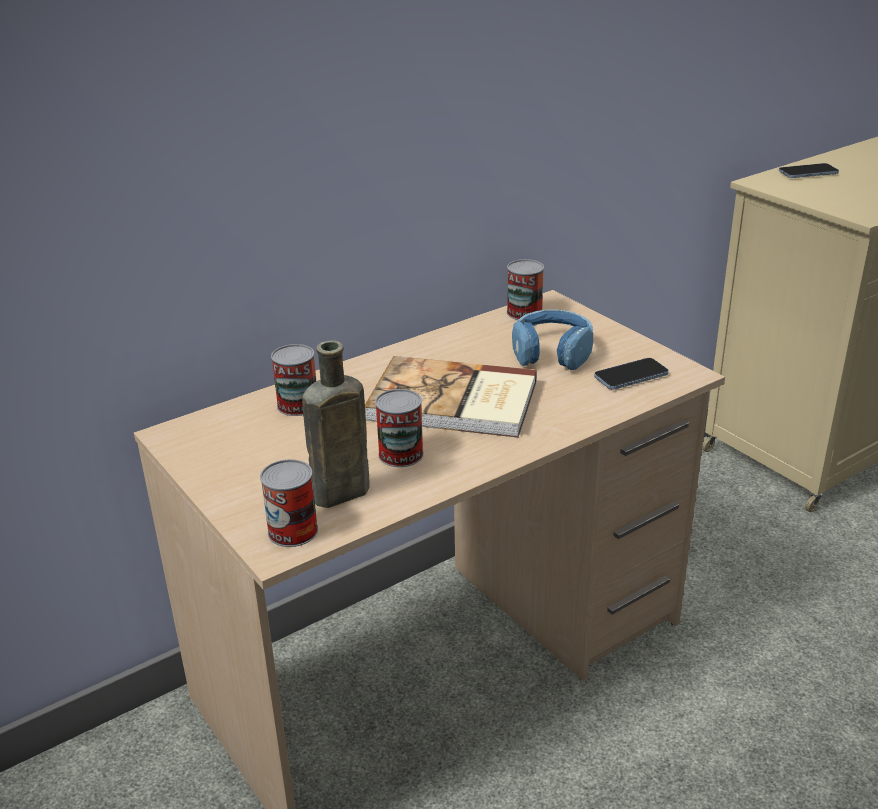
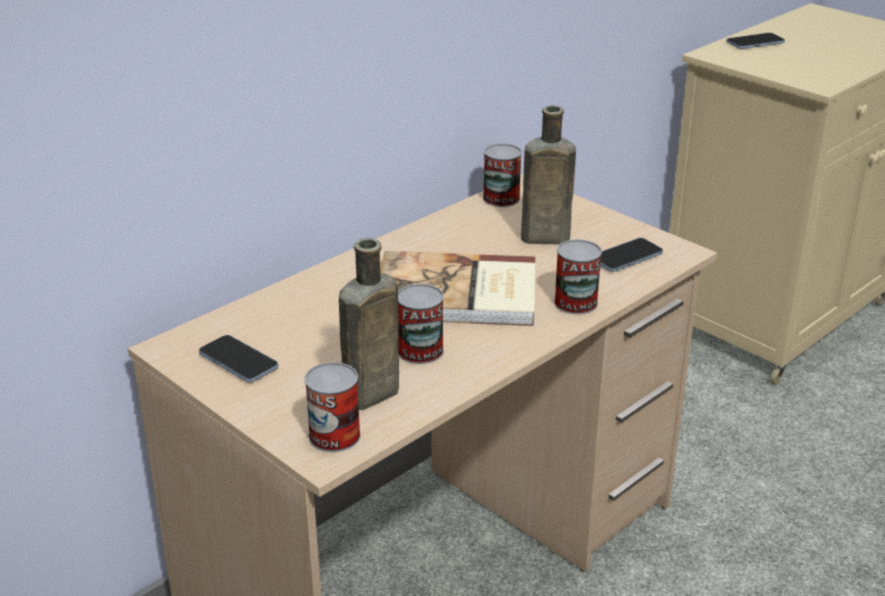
camera: 10 degrees left, 0 degrees up
(228, 452) = (238, 361): none -> phone
(298, 405) = (296, 308): can -> can (575, 303)
(552, 352) = (541, 238): blue headphones -> brown bottle

